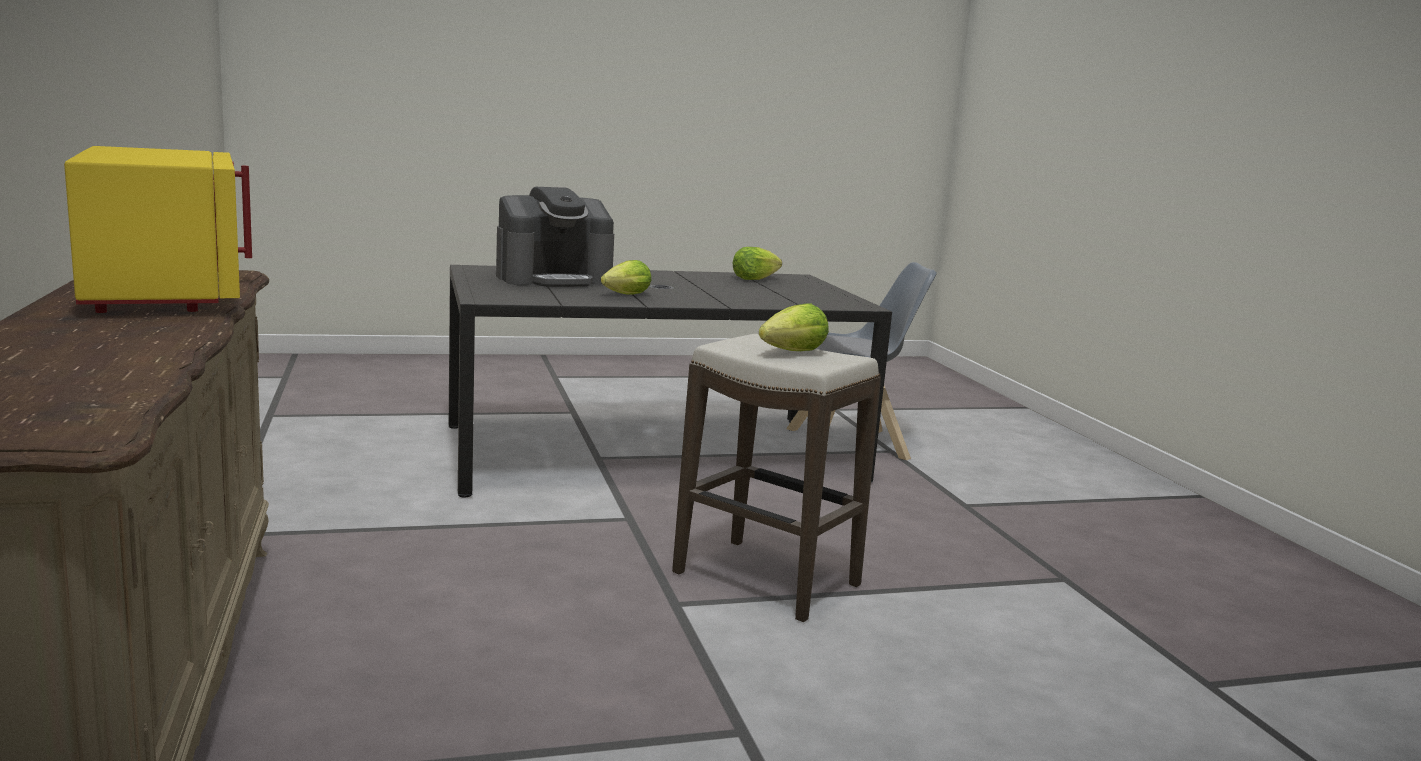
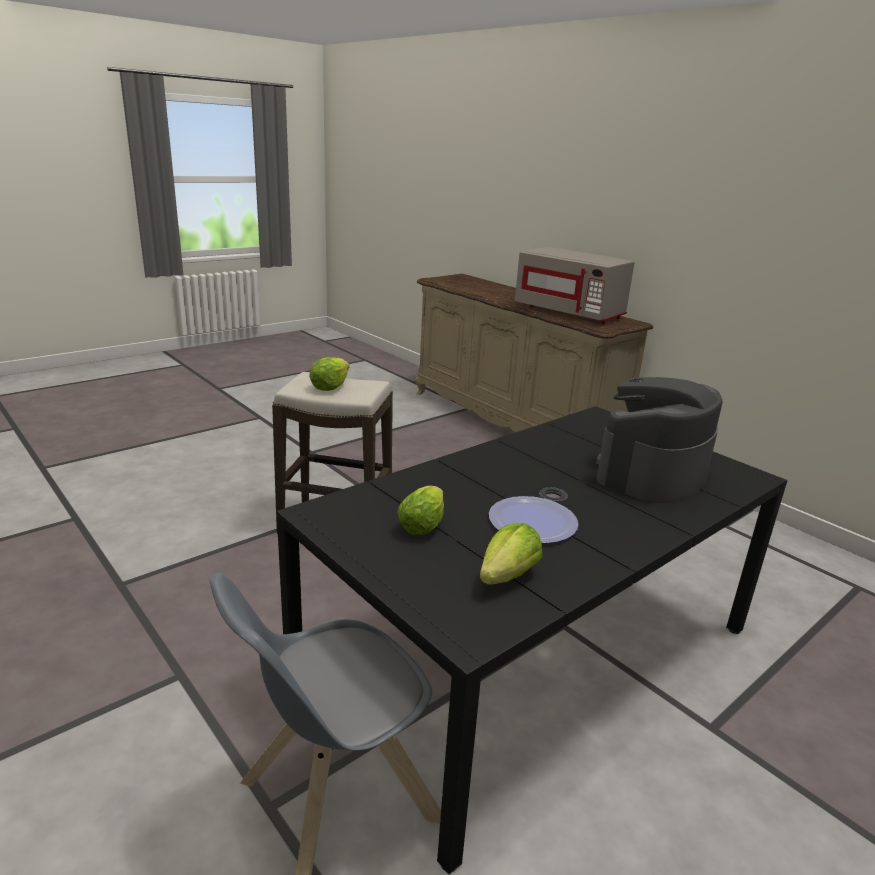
camera: 155 degrees right, 10 degrees up
(163, 293) = (569, 313): yellow microwave -> grey microwave
(624, 295) = (542, 455): lettuce -> lettuce (424, 524)
(703, 284) = (532, 522): none -> plate

